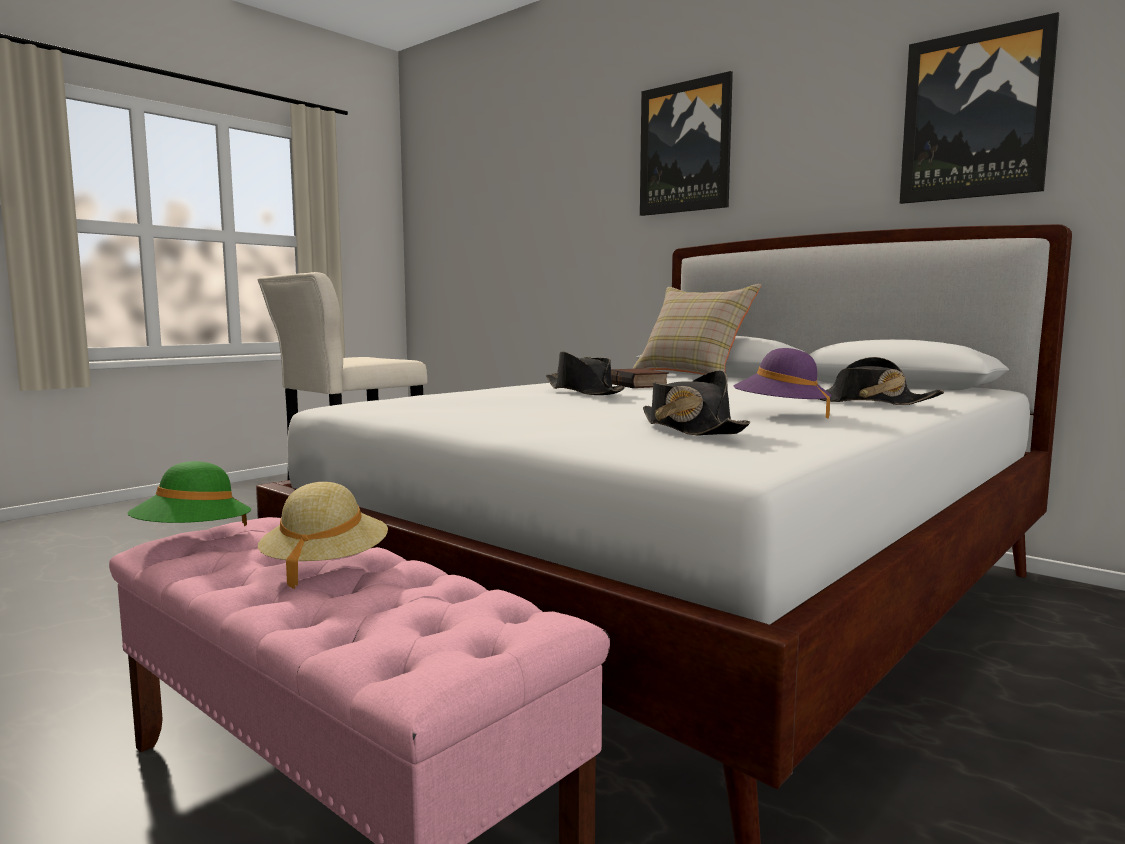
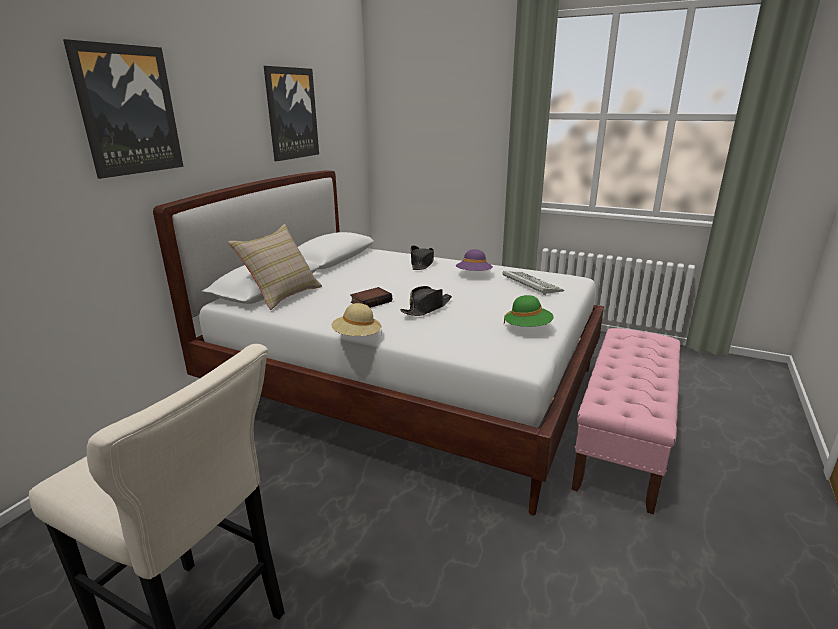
camera: 105 degrees left, 15 degrees up
(193, 538) = (643, 412): green hat -> green hat (527, 328)
(325, 567) = (630, 370): beige hat -> beige hat (357, 337)
(689, 429) = (530, 284): black hat -> keyboard

